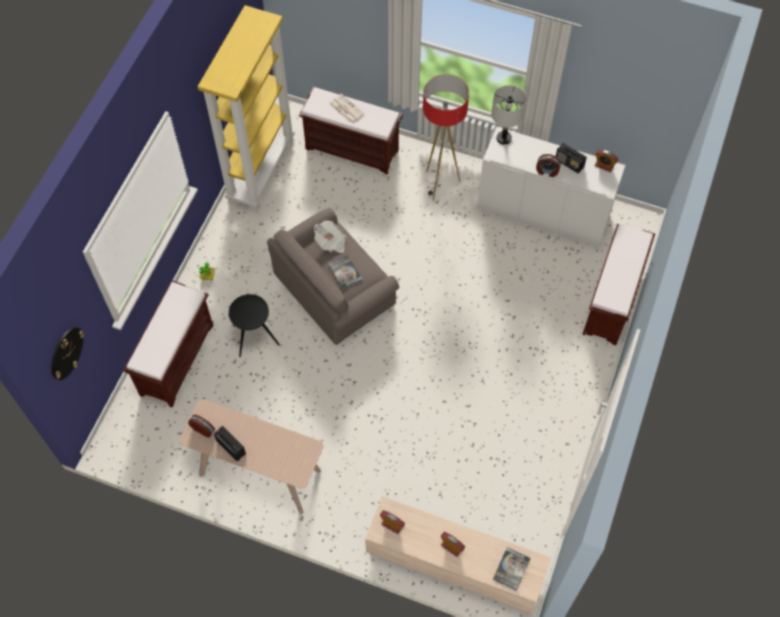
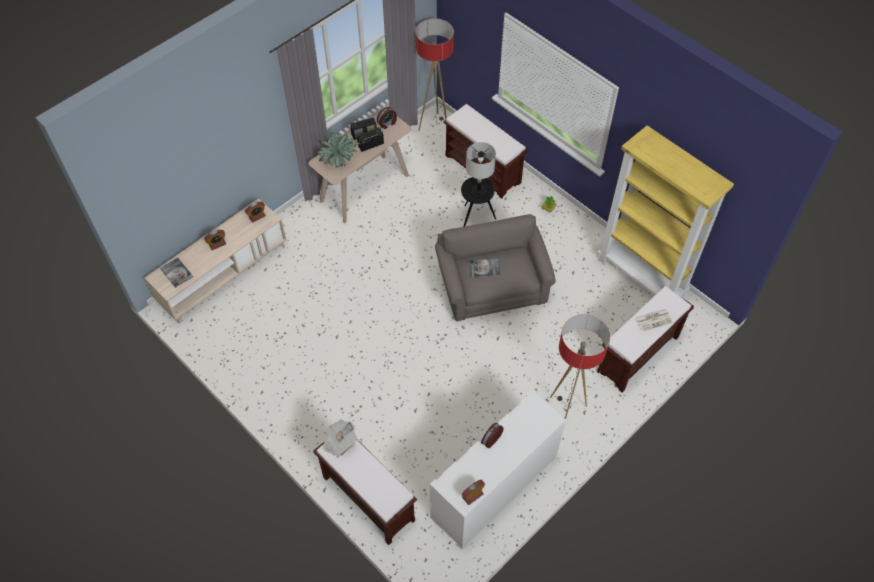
camera: 115 degrees right, 5 degrees down
(66, 353) = (460, 30): wall clock -> none
(127, 438) = (435, 126): none -> floor lamp
(284, 455) = (339, 160): none -> potted plant
(331, 242) = (519, 269): newspaper -> newspaper (339, 442)
(504, 138) = (548, 419): grey table lamp -> grey table lamp (479, 190)
(569, 163) = (490, 464): radio -> radio (370, 145)

